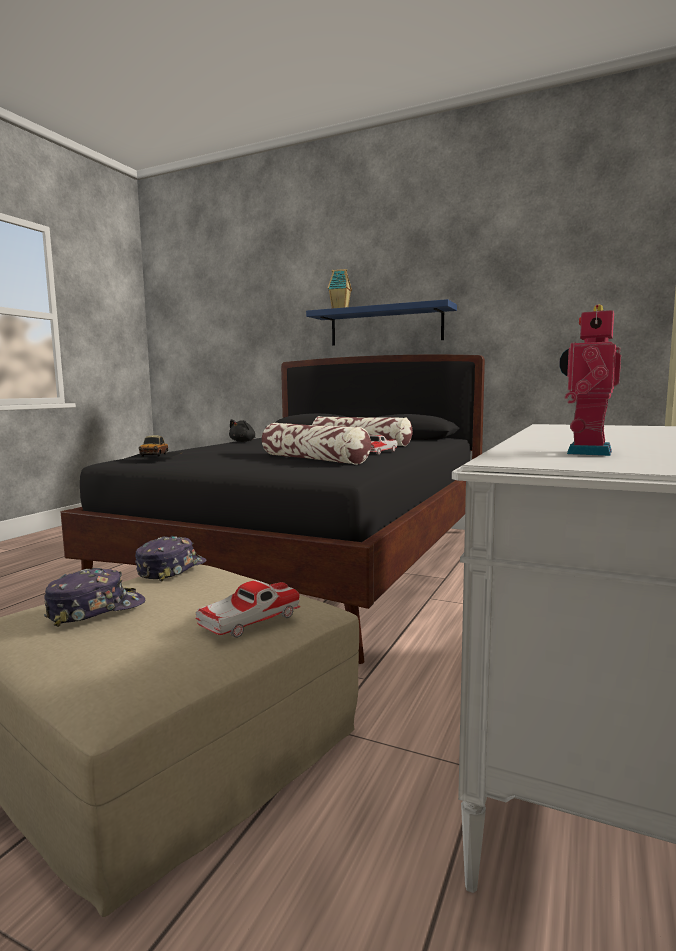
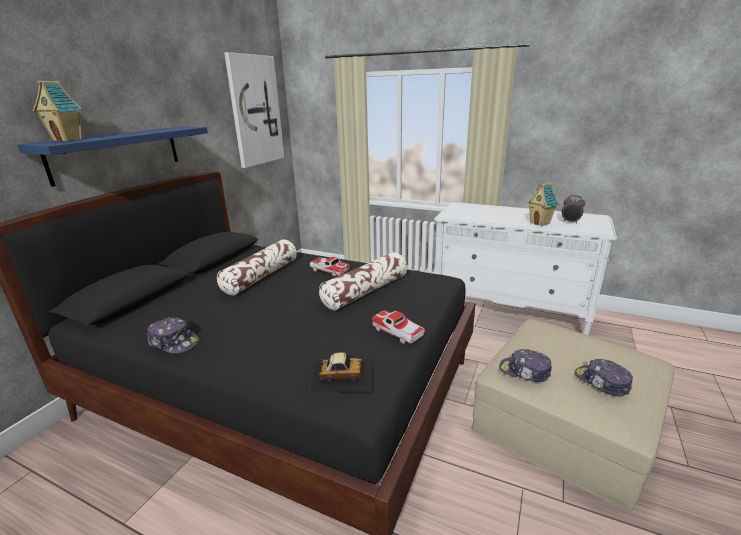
camera: 90 degrees left, 15 degrees up
(243, 441) = (174, 342): black plush toy -> cap
(249, 620) = (574, 335): toy car -> toy car (398, 332)
(542, 442) = (540, 223): none -> toy house
(585, 452) = (570, 222): toy robot -> alarm clock
(594, 284) = (255, 111): none -> picture

